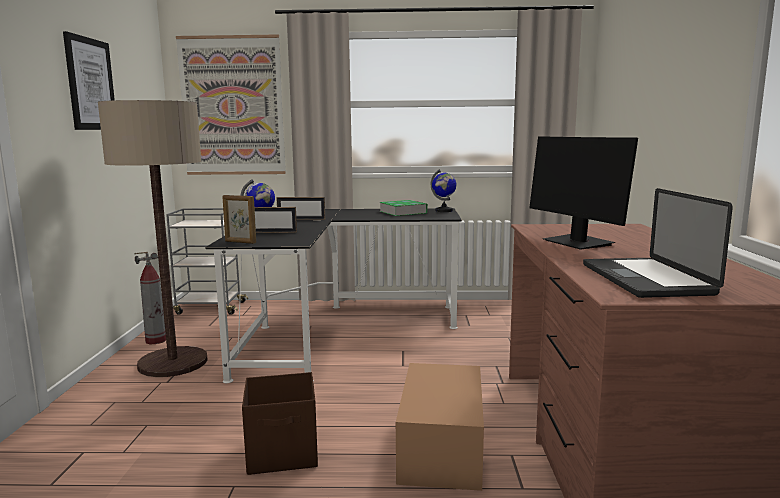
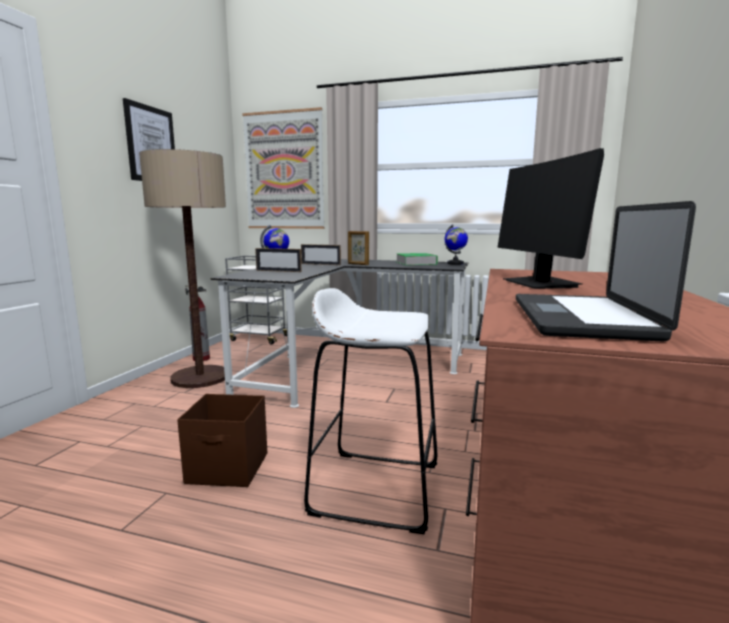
camera: 15 degrees right, 0 degrees up
(240, 242) = (242, 276): picture frame -> picture frame (358, 264)
(441, 448) = (376, 488): cardboard box -> white stool

